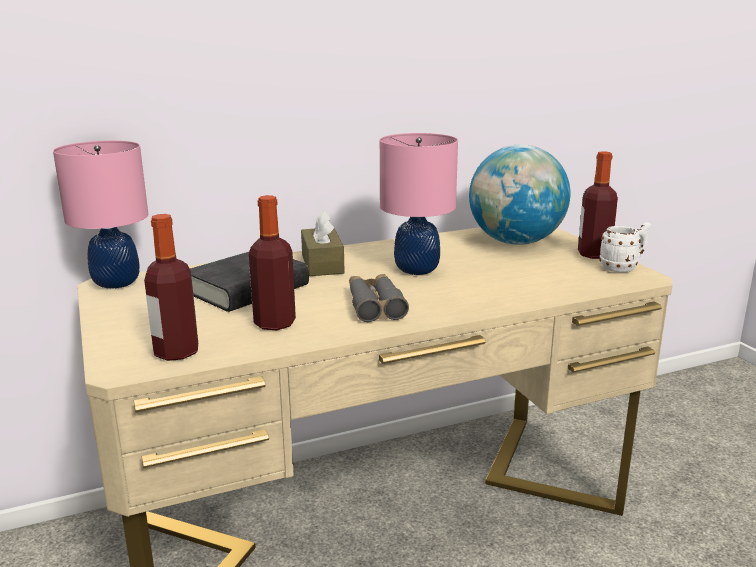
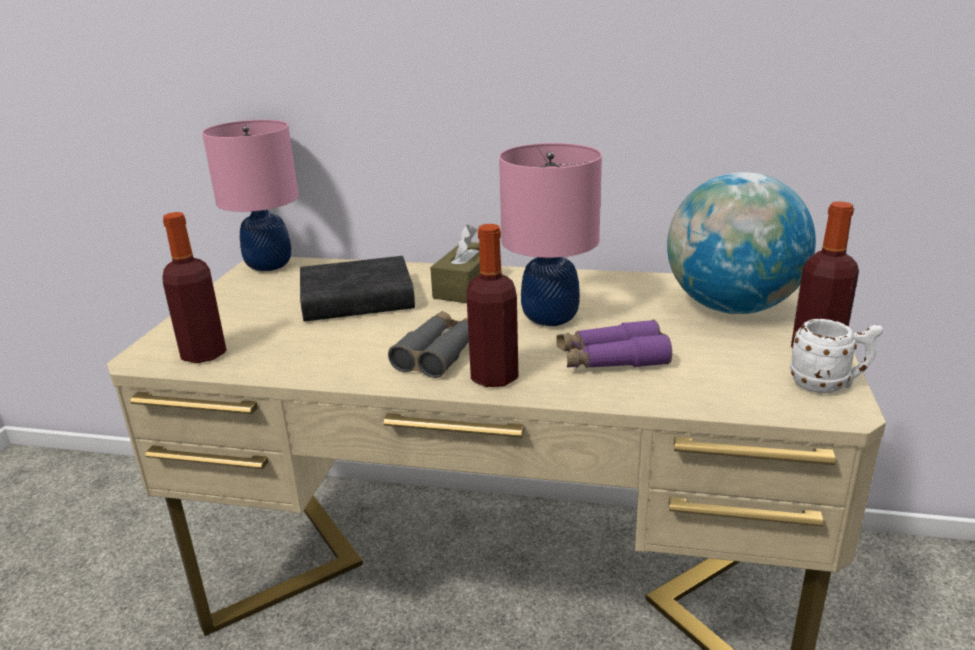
camera: 35 degrees right, 5 degrees up
(274, 323) = (320, 346): bottle -> bottle (494, 377)
(492, 283) = (611, 359): none -> purple binoculars

